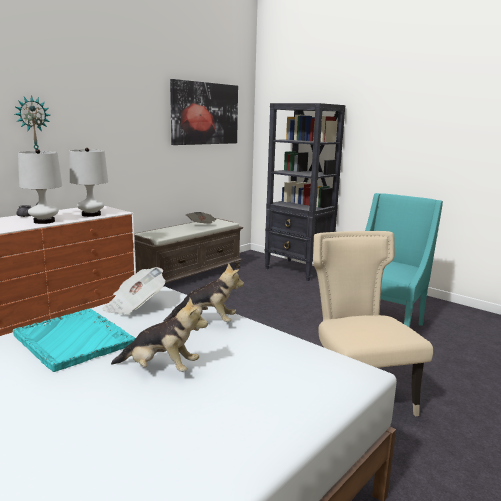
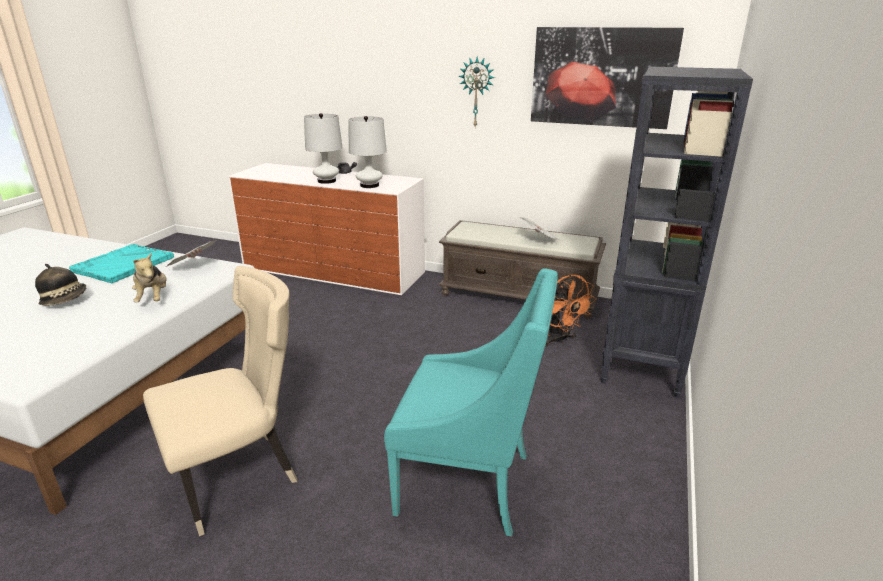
camera: 70 degrees right, 10 degrees up
(33, 129) = (363, 91): wall clock -> wall clock (477, 92)
(160, 369) = (65, 300): plush toy -> hat
(256, 279) = (558, 340): none -> orange fan

